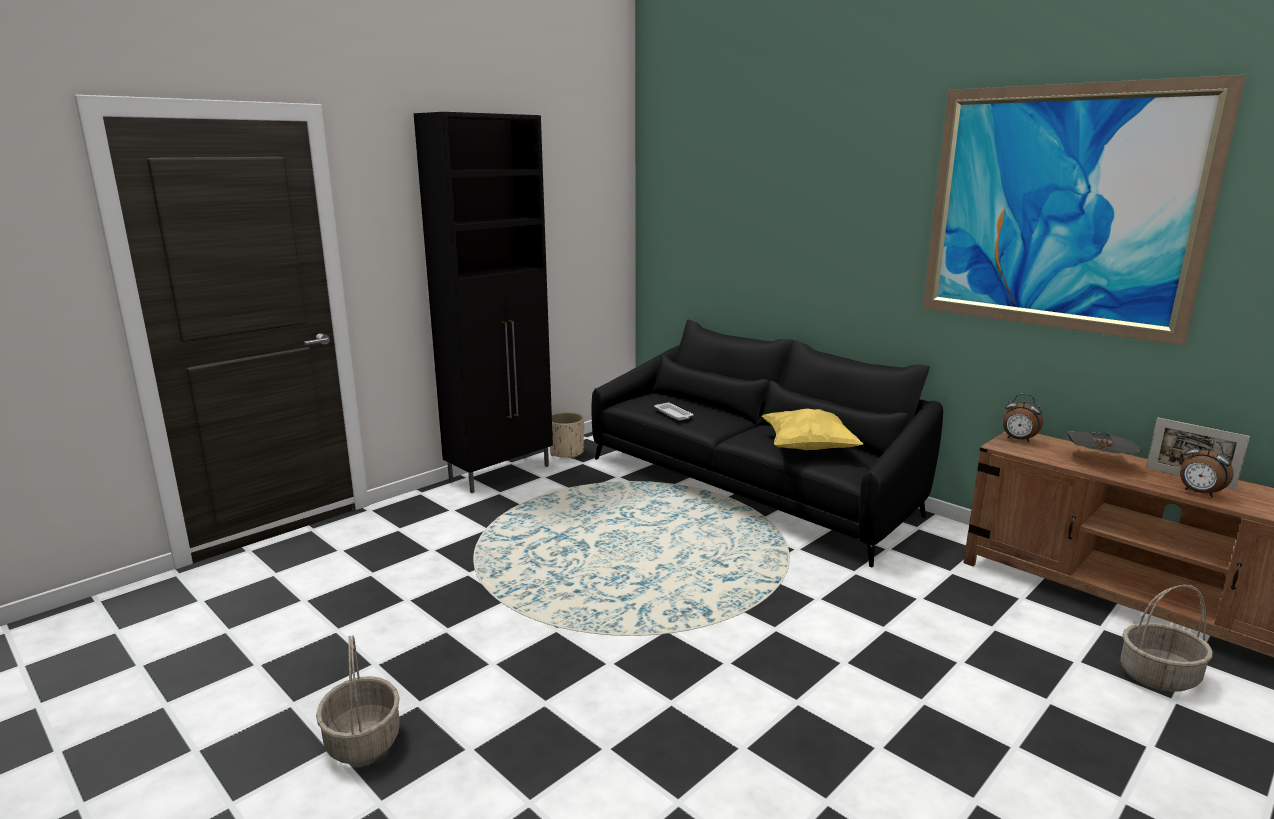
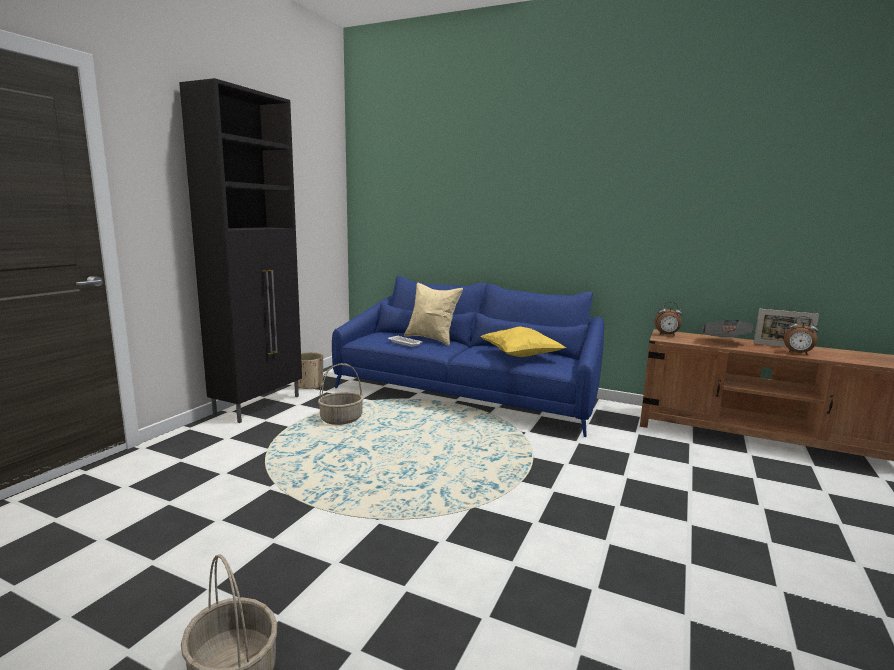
camera: 20 degrees left, 5 degrees down
(712, 410) = (432, 339): none -> beige pillow
(752, 486) = (466, 394): black sofa -> blue sofa
(1059, 209) = (679, 177): picture -> none
(1158, 676) = (804, 478): basket -> basket (341, 419)

